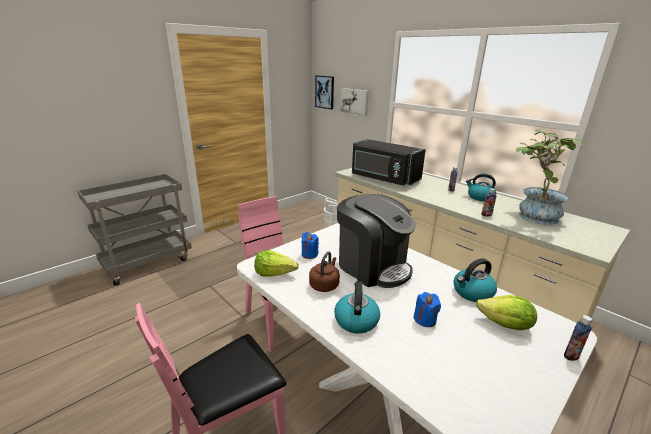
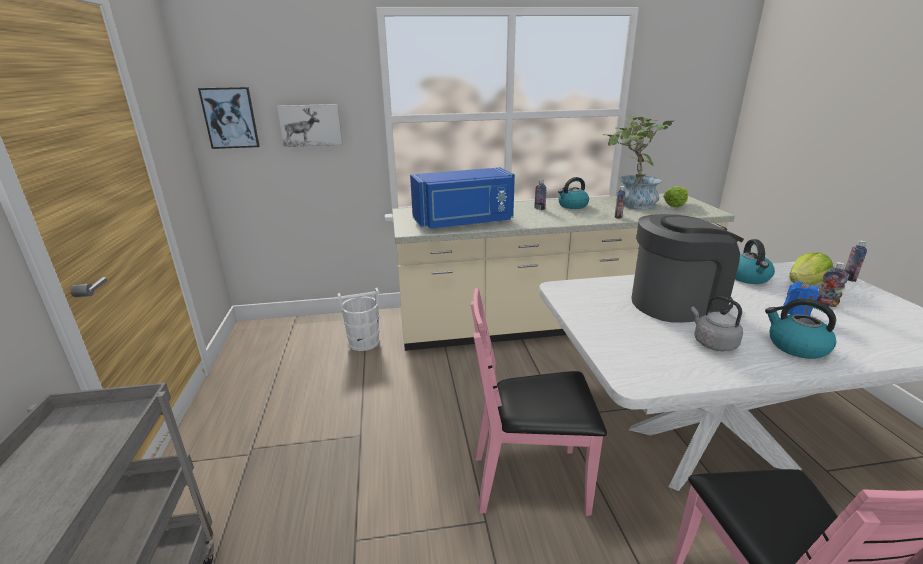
camera: 55 degrees left, 0 degrees up
(275, 273) = (667, 370): lettuce -> lettuce (675, 205)
(309, 254) = (624, 331): blue candle -> none
(325, 285) = (712, 343): brown kettle -> grey kettle
(383, 179) = (464, 222): black microwave -> blue microwave
(468, 337) = (826, 304): none -> bottle

